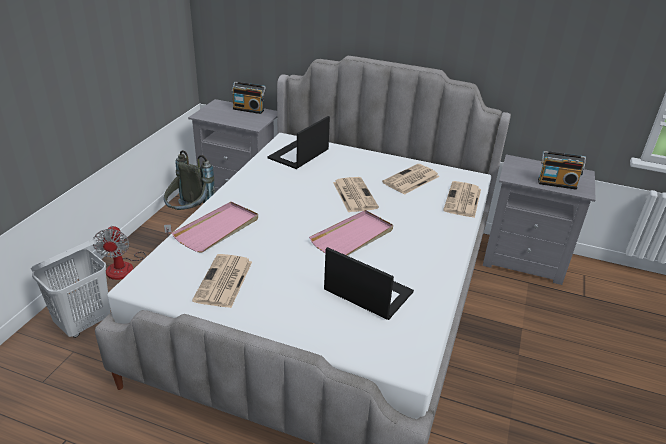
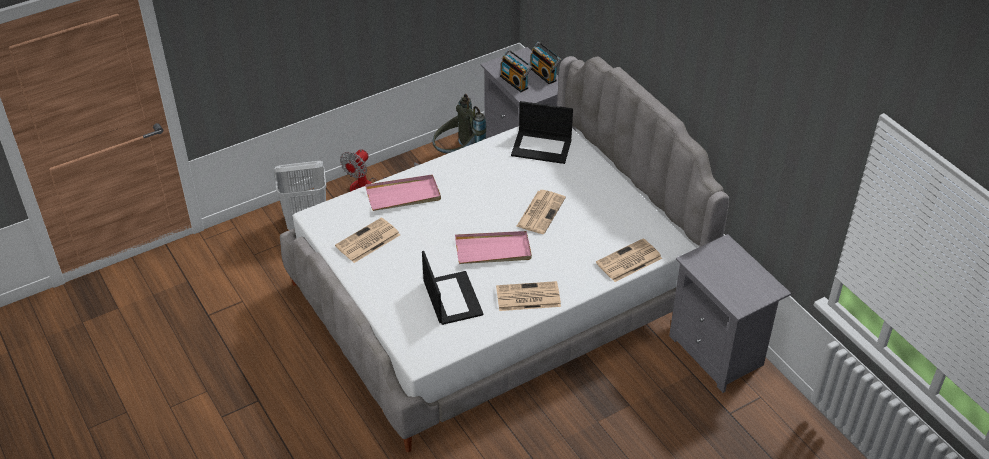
camera: 40 degrees right, 10 degrees up
(298, 155) = (542, 147): laptop -> laptop turned 150 degrees counterclockwise
(410, 180) = (609, 219): newspaper -> newspaper (527, 297)
(557, 183) = (727, 287): radio -> radio (515, 82)

